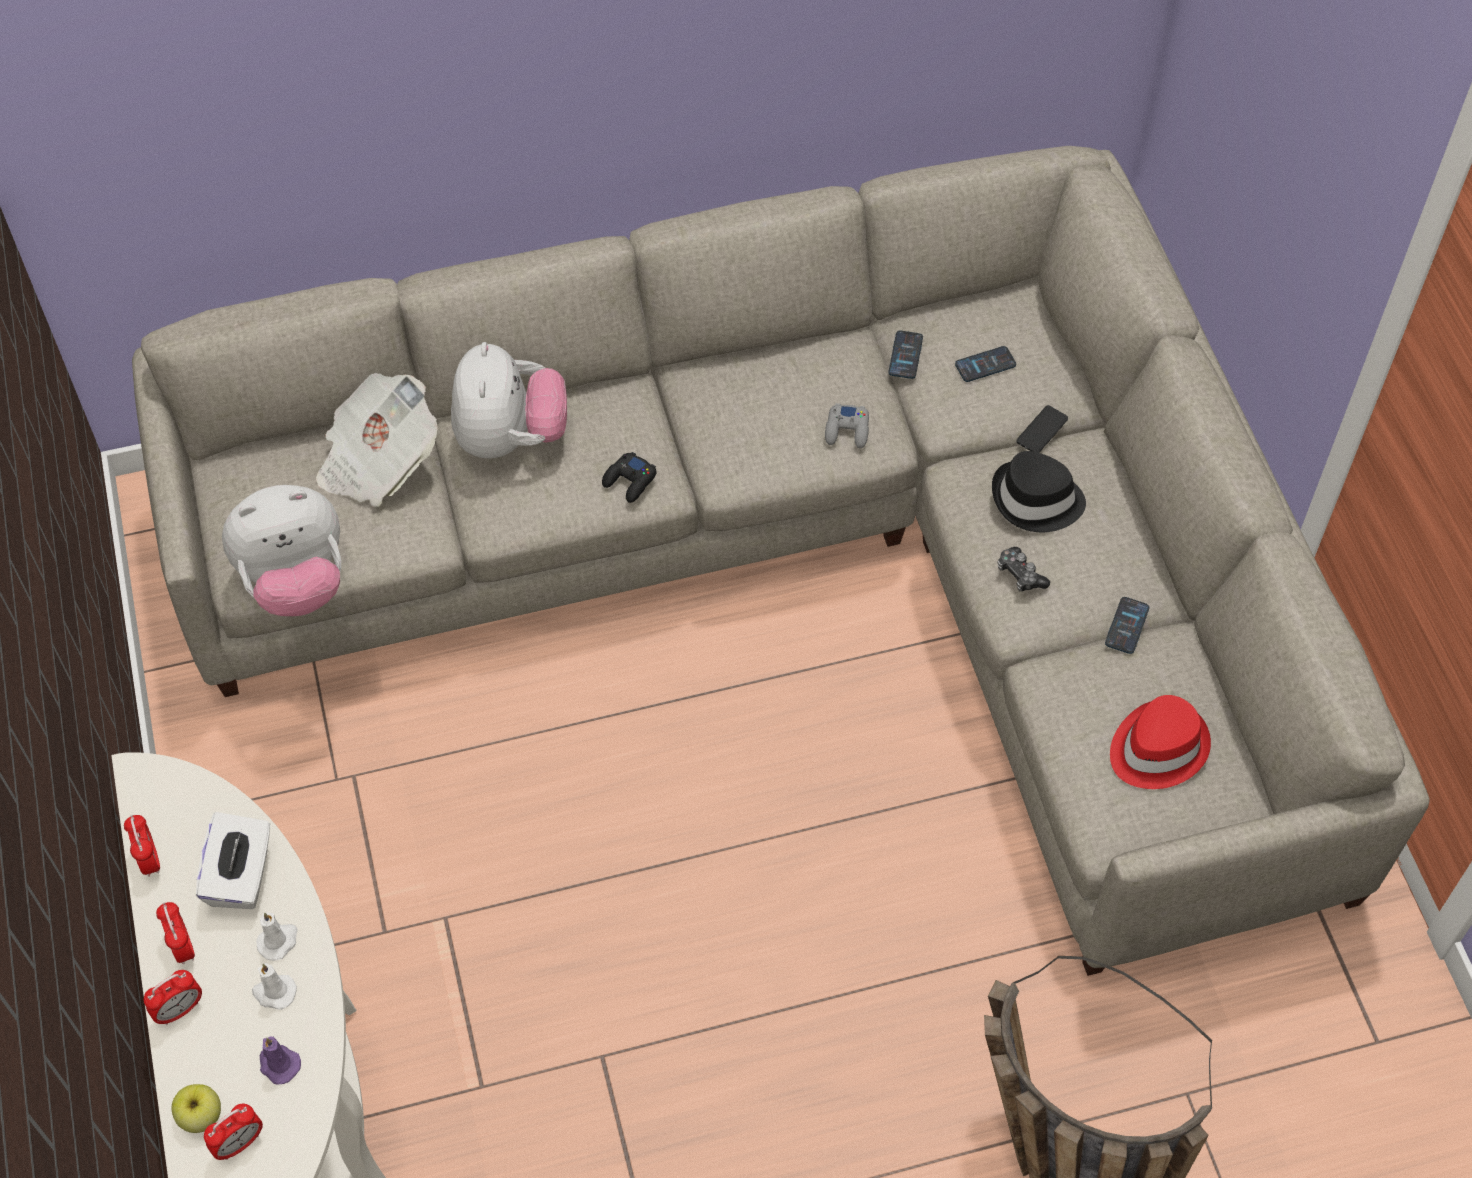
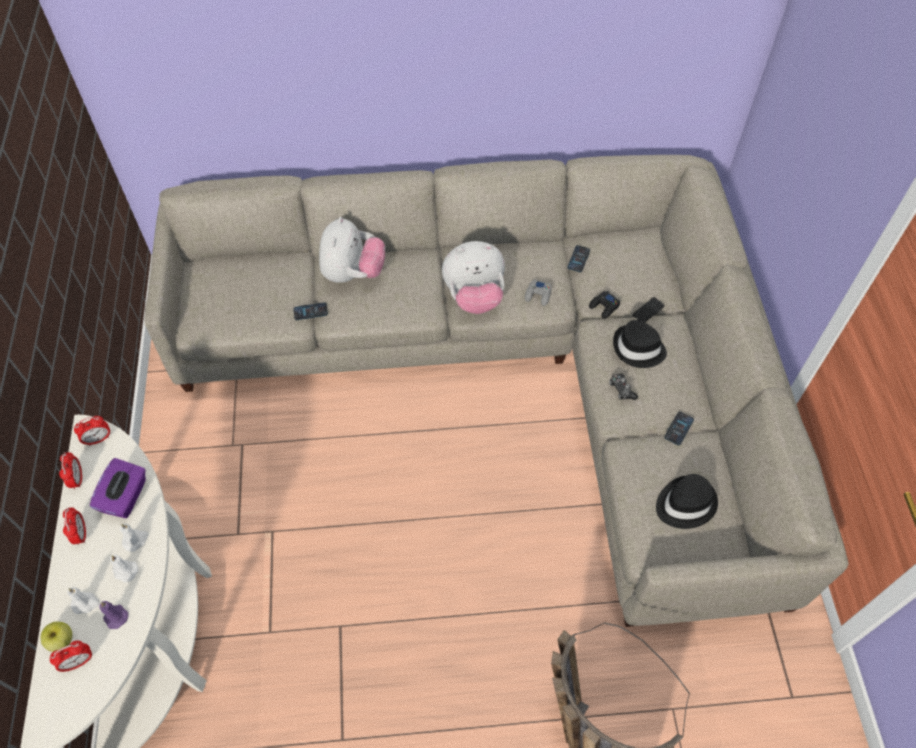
camera: 10 degrees right, 0 degrees up
(179, 1010) = (68, 572): alarm clock -> alarm clock (98, 439)
(224, 1052) = (86, 603): none -> white candle
(241, 876) = (125, 497): white tissue box -> purple tissue box
(296, 582) = (219, 334): plush toy -> plush toy (474, 297)
(378, 460) = (279, 275): newspaper -> none
(630, 481) = (412, 306): black game controller -> black game controller (604, 307)
(985, 365) = (622, 270): phone -> phone (310, 311)
(1157, 747) = (685, 503): red hat -> black hat

